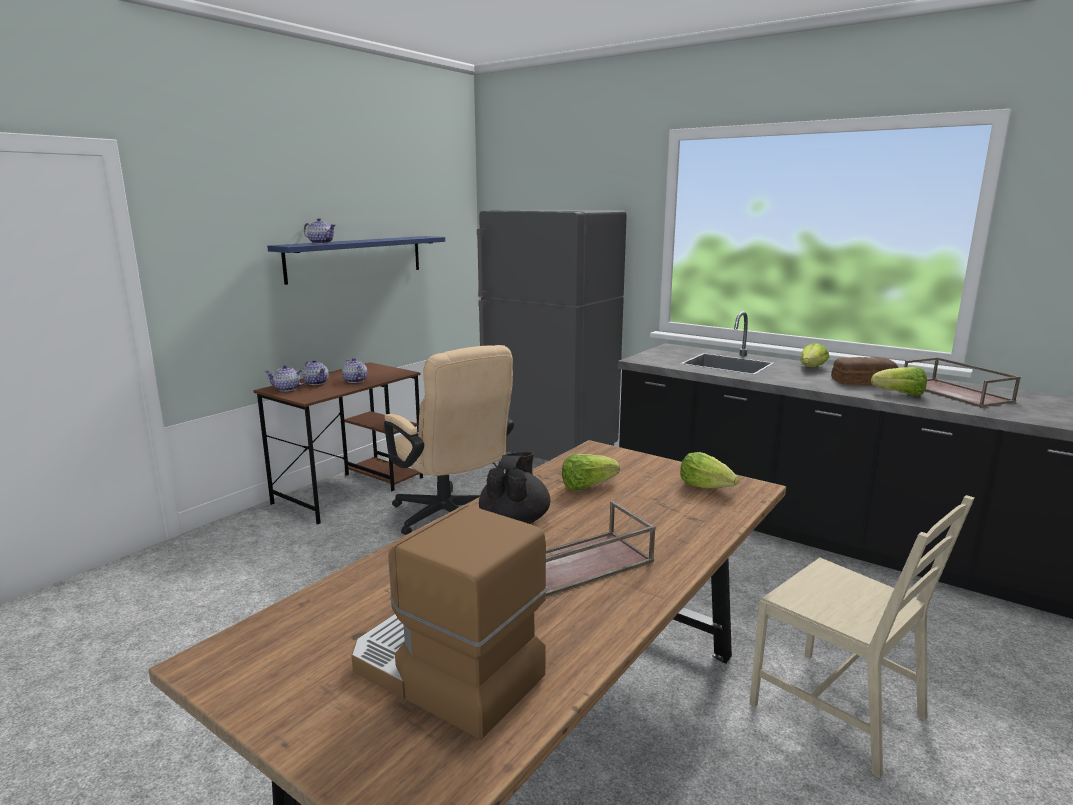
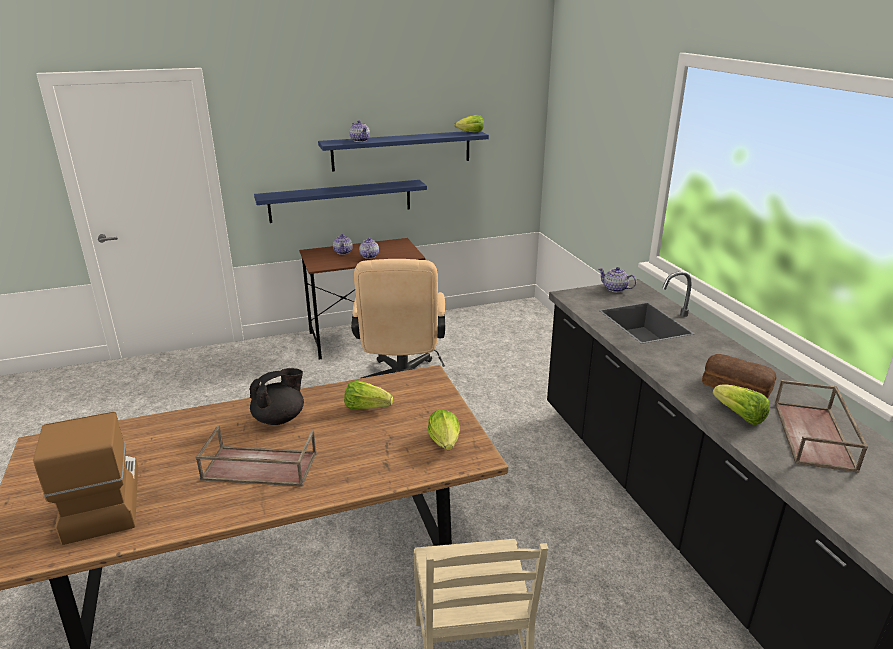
camera: 35 degrees right, 10 degrees up
(287, 389) = (318, 254): teapot -> teapot (615, 289)
(295, 322) = (340, 201): none -> blue shelf
(551, 452) = (549, 349): grey fridge -> none
(812, 368) = (720, 352): lettuce -> lettuce (470, 133)

